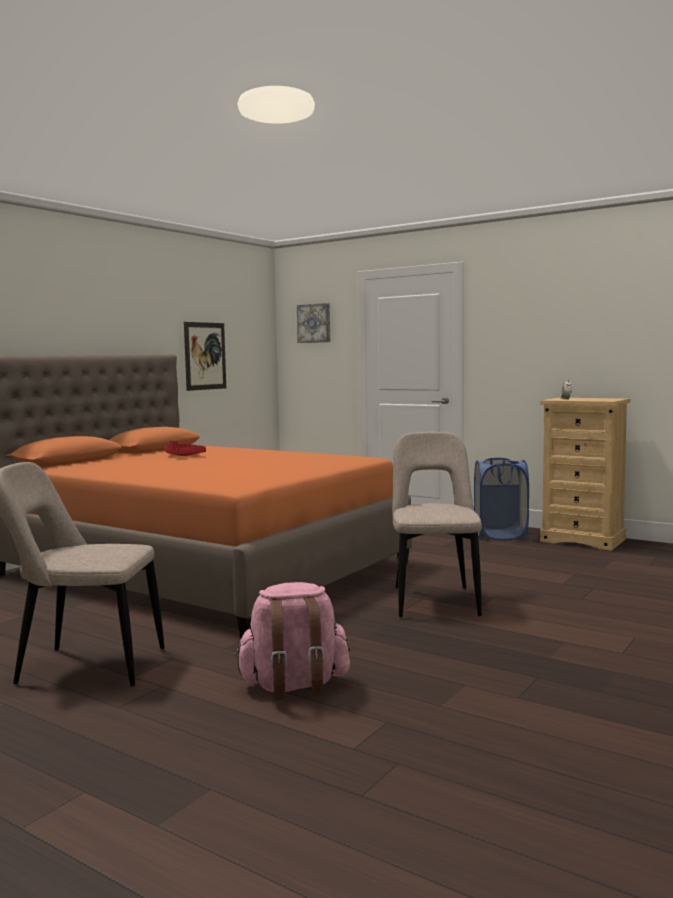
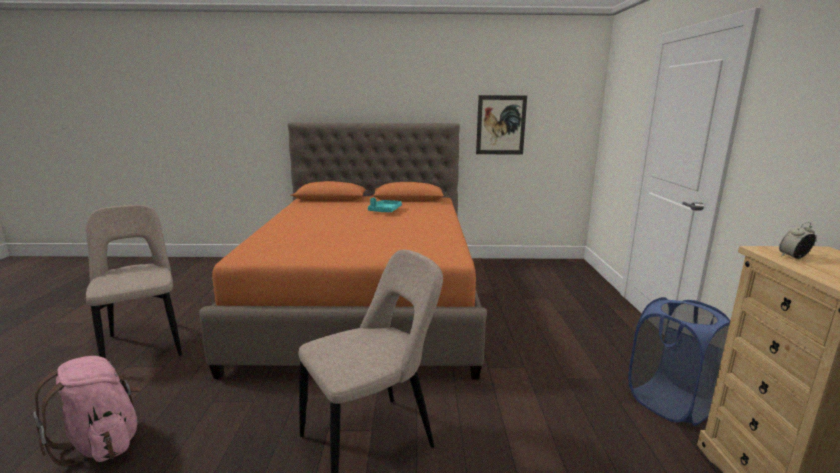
camera: 55 degrees right, 10 degrees up
(183, 455) = (385, 211): red tray -> turquoise tray
(314, 323) = (623, 95): picture -> none

